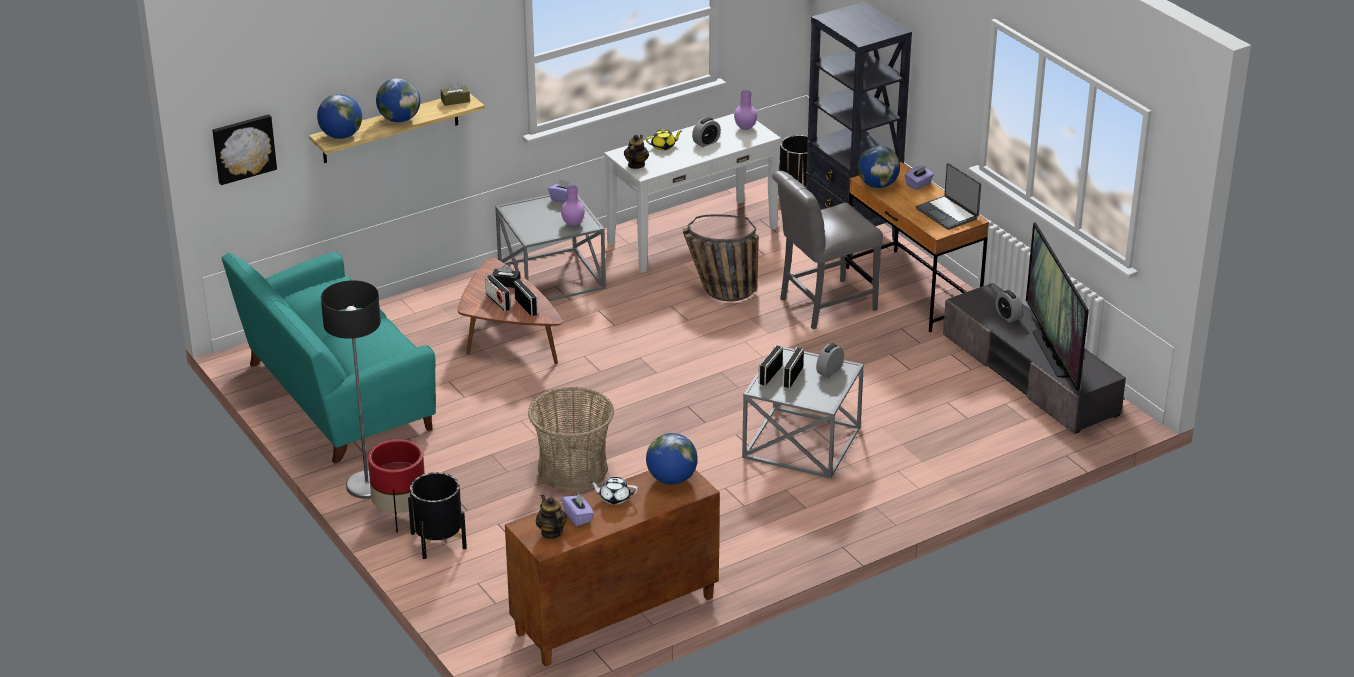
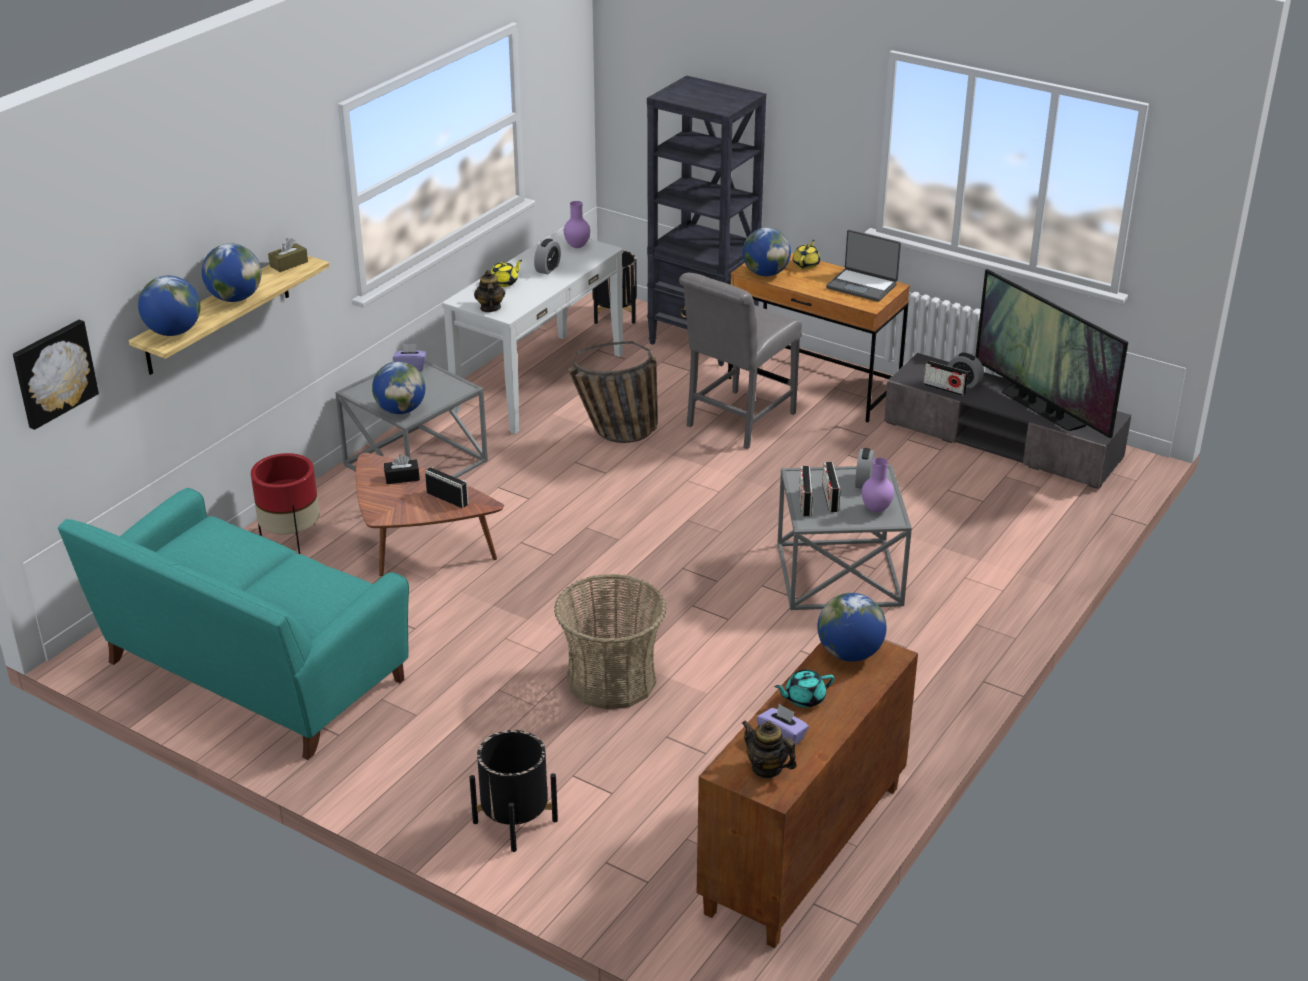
camera: 25 degrees left, 0 degrees up
(366, 485) = (370, 776): floor lamp -> none
(400, 514) = (441, 802): red planter -> red planter (291, 539)
(498, 302) = (409, 501): radio -> radio (944, 389)
(531, 231) = (400, 410): none -> globe
(573, 224) = (443, 391): purple vase -> purple vase (876, 509)
(614, 498) = (804, 698): white teapot -> turquoise teapot
(918, 184) = (806, 264): purple tissue box -> yellow teapot

